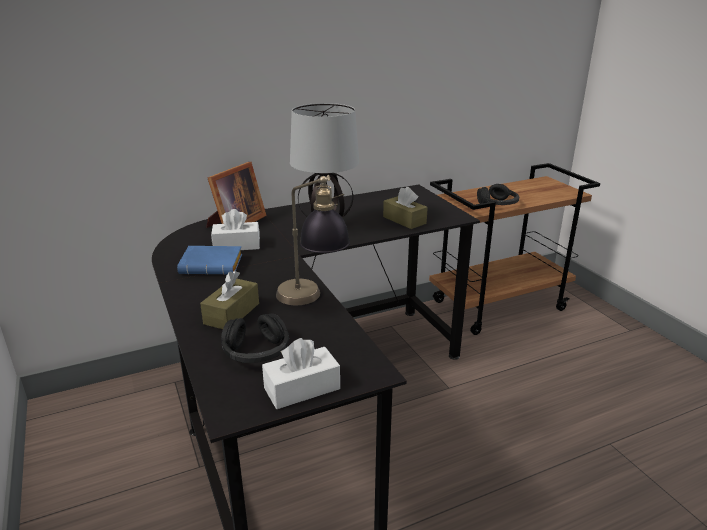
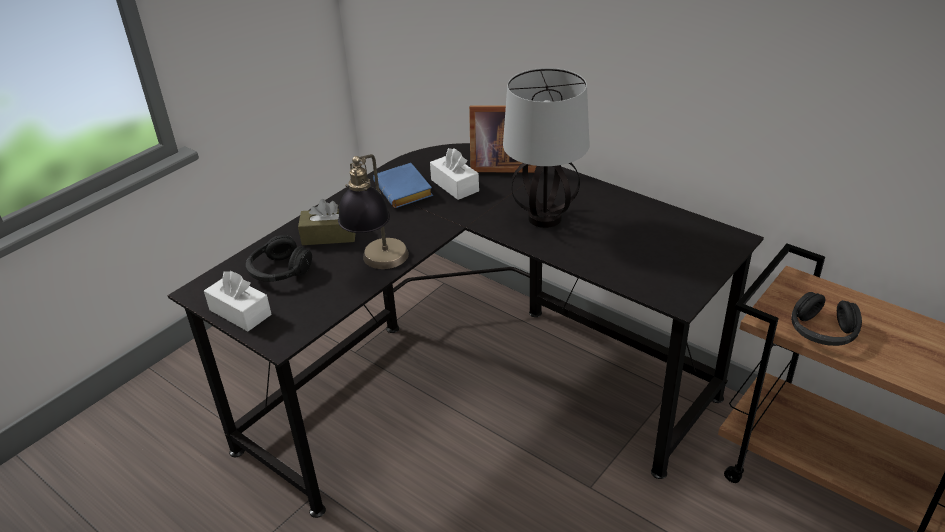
camera: 65 degrees right, 10 degrees up
(404, 220) = (621, 262): brown tissue box -> none

